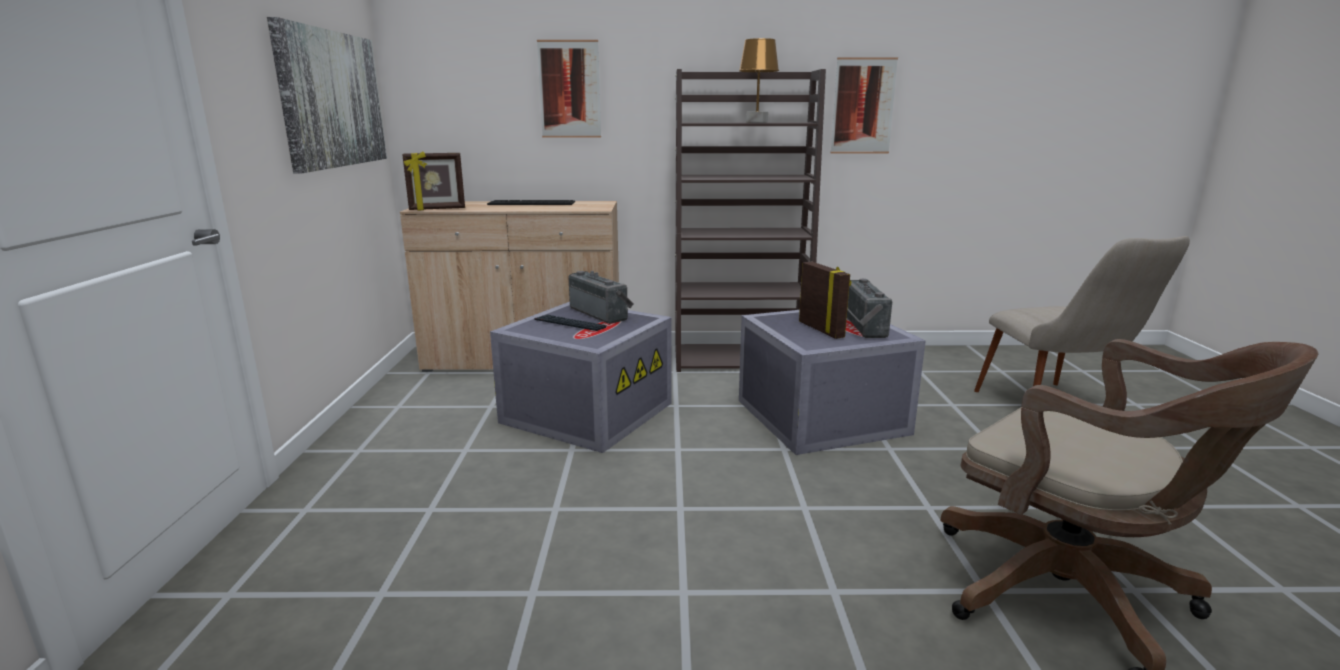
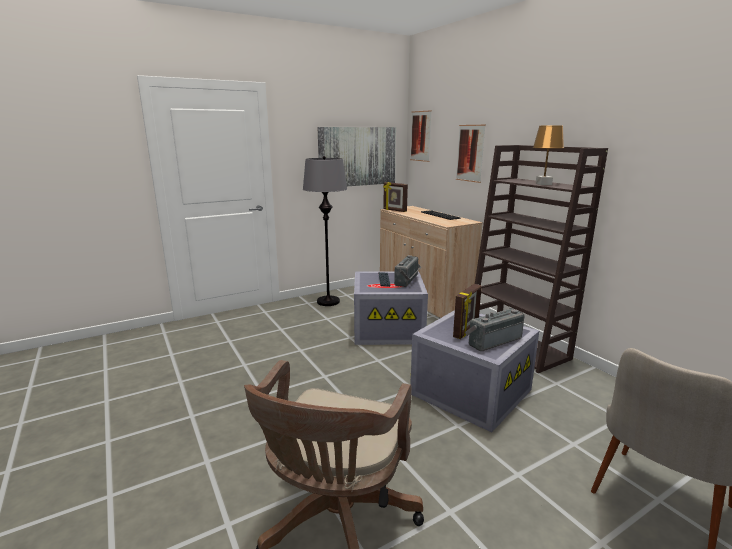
camera: 60 degrees right, 0 degrees up
(393, 429) = (328, 301): none -> grey floor lamp
(863, 106) = (651, 178): picture -> picture (420, 136)

